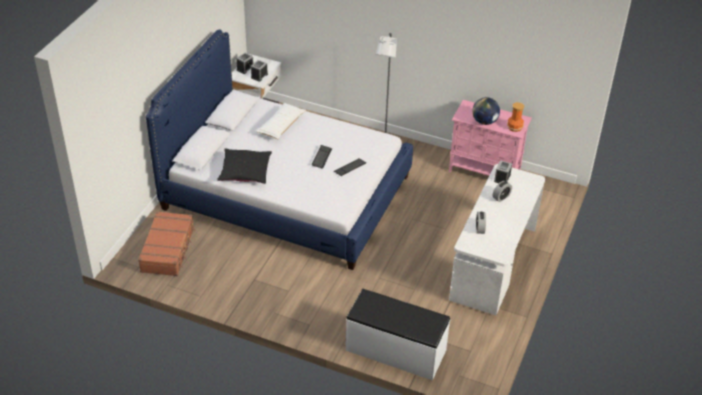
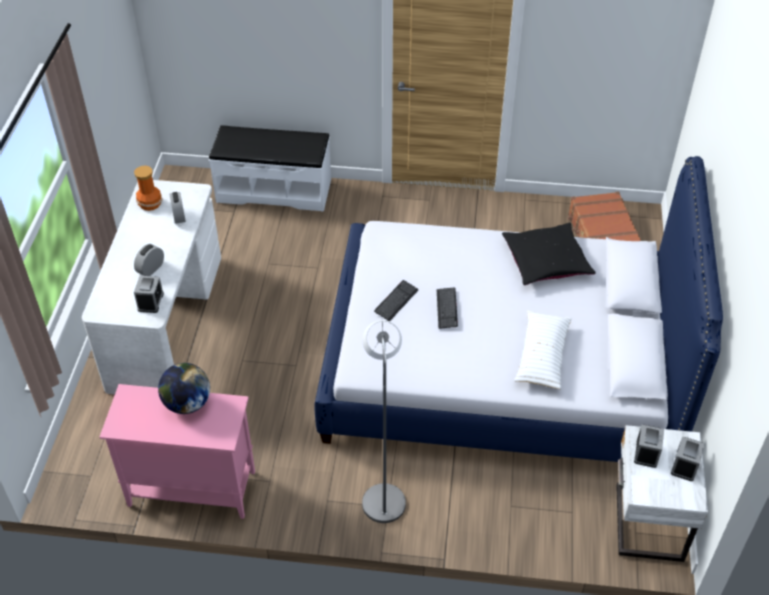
camera: 165 degrees right, 5 degrees up
(515, 127) = (130, 404): vase -> vase (149, 204)

